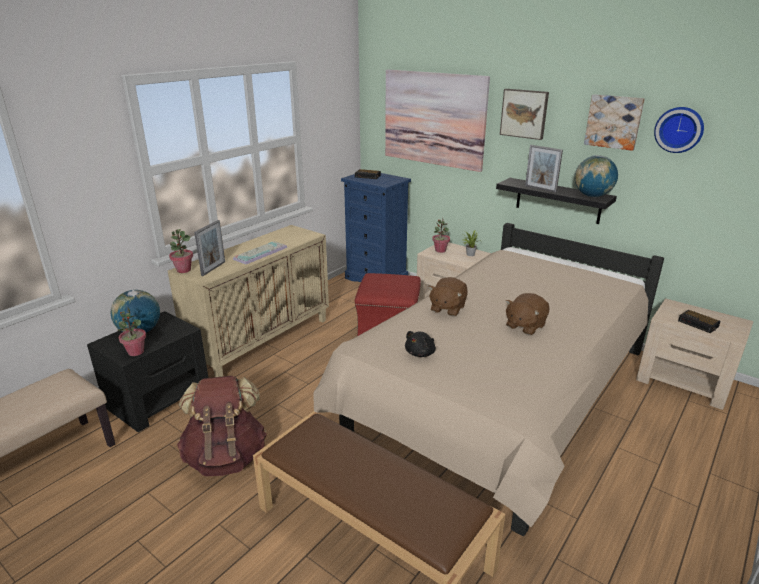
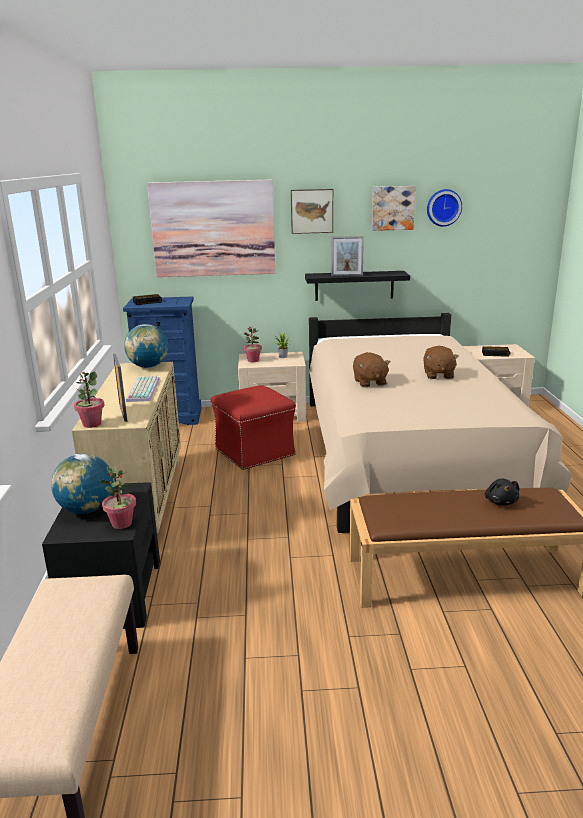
camera: 40 degrees left, 5 degrees down
(226, 457) = (271, 595): brown backpack -> none
(421, 353) = (411, 411): black plush toy -> black plush toy (500, 501)
(592, 196) = (391, 273): globe -> globe (148, 367)

